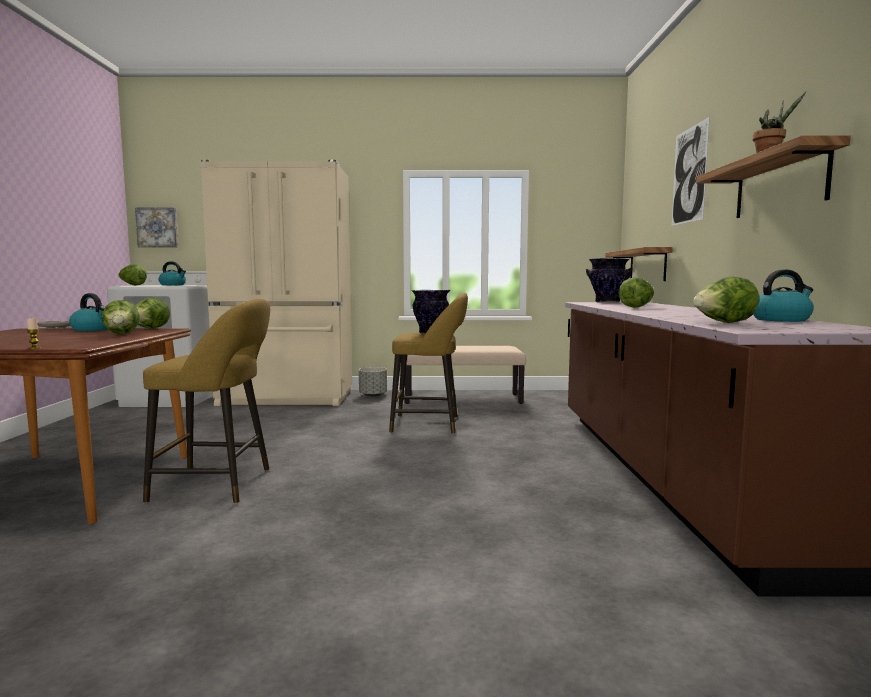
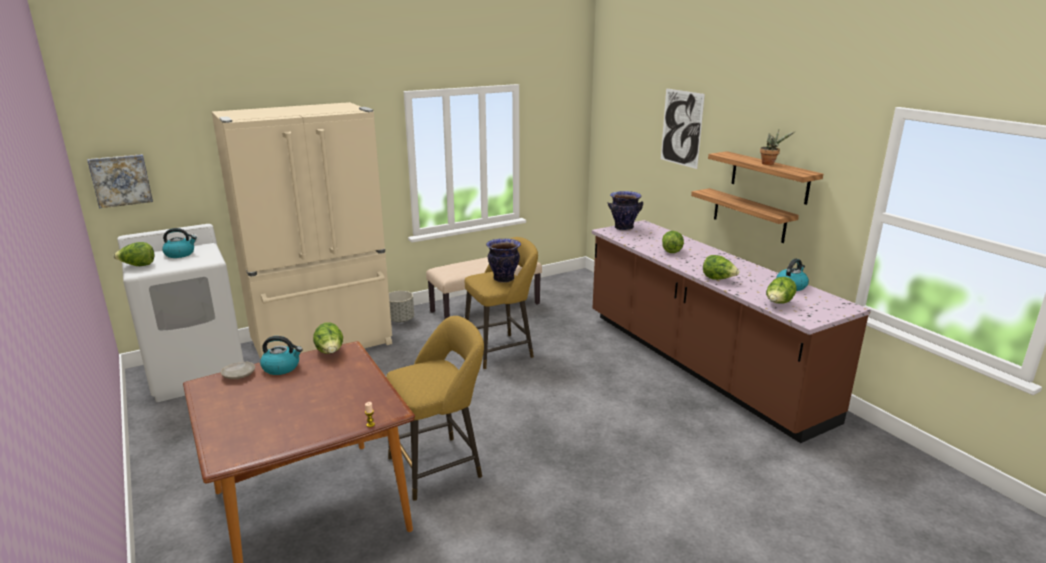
camera: 30 degrees left, 15 degrees up
(122, 334) = (346, 373): lettuce -> lettuce (718, 279)
(647, 265) = (630, 179): shelf -> shelf (749, 215)

